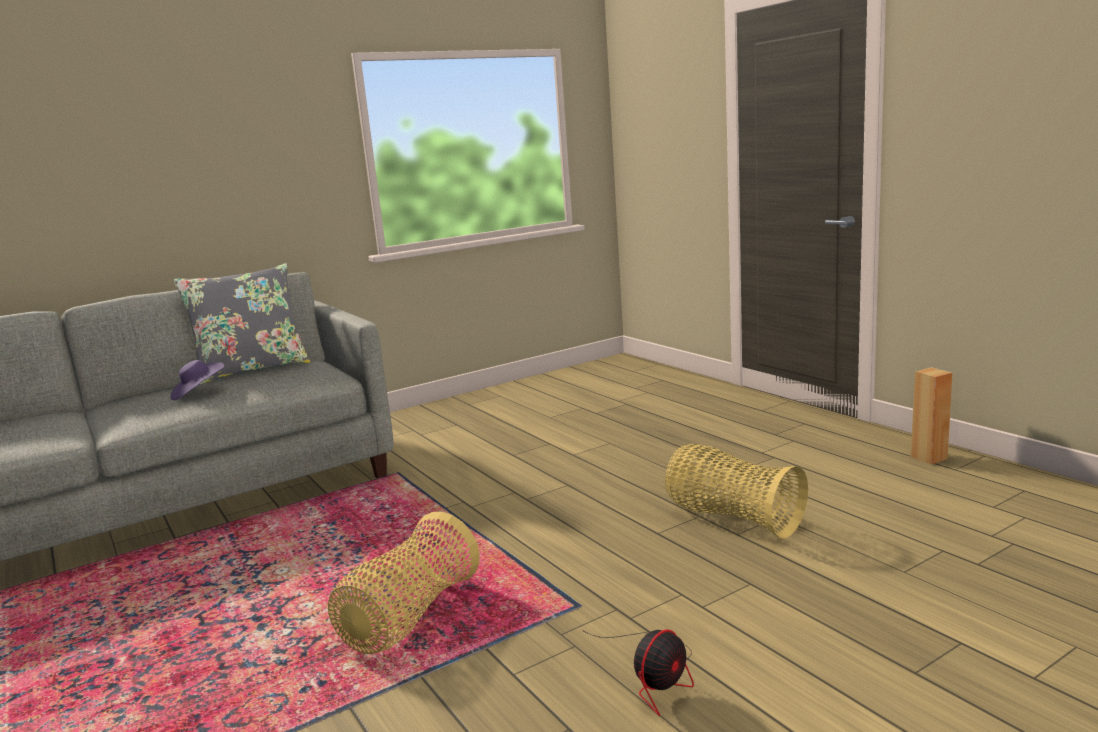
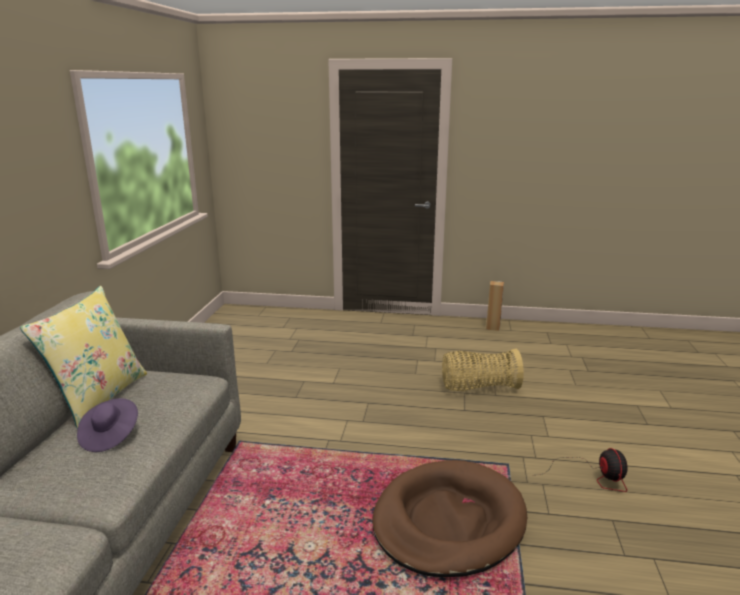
camera: 50 degrees left, 5 degrees up
(252, 369) = (99, 397): grey pillow -> yellow pillow
(408, 618) = (448, 521): basket -> brown dog bed

